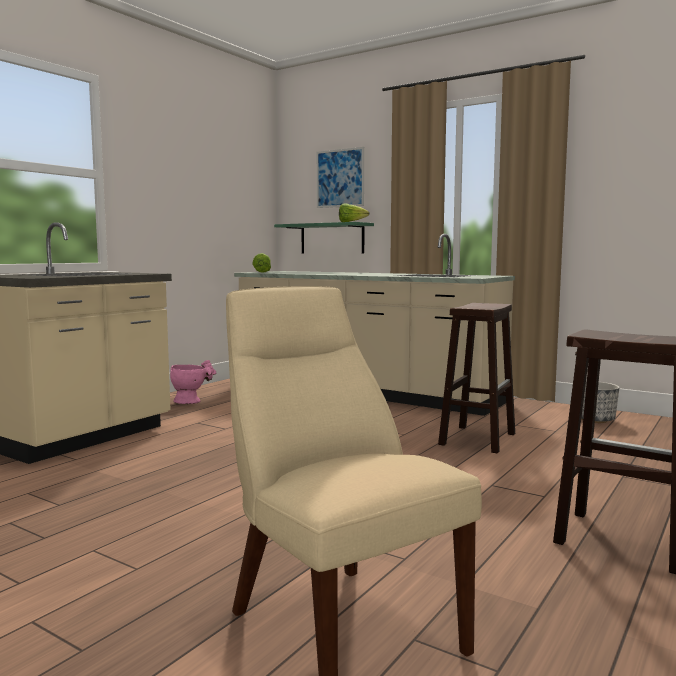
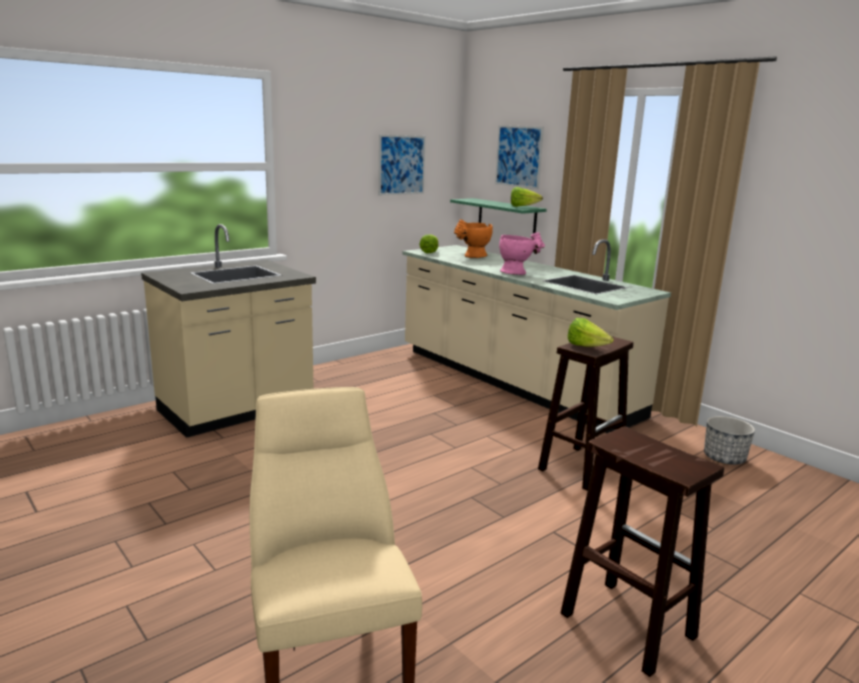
camera: 15 degrees right, 10 degrees up
(192, 401) = (348, 376): pink vase -> pink vase (517, 273)
(225, 189) = (401, 165): none -> picture
(308, 272) = (472, 257): none -> orange vase
(476, 307) = (586, 347): none -> lettuce

